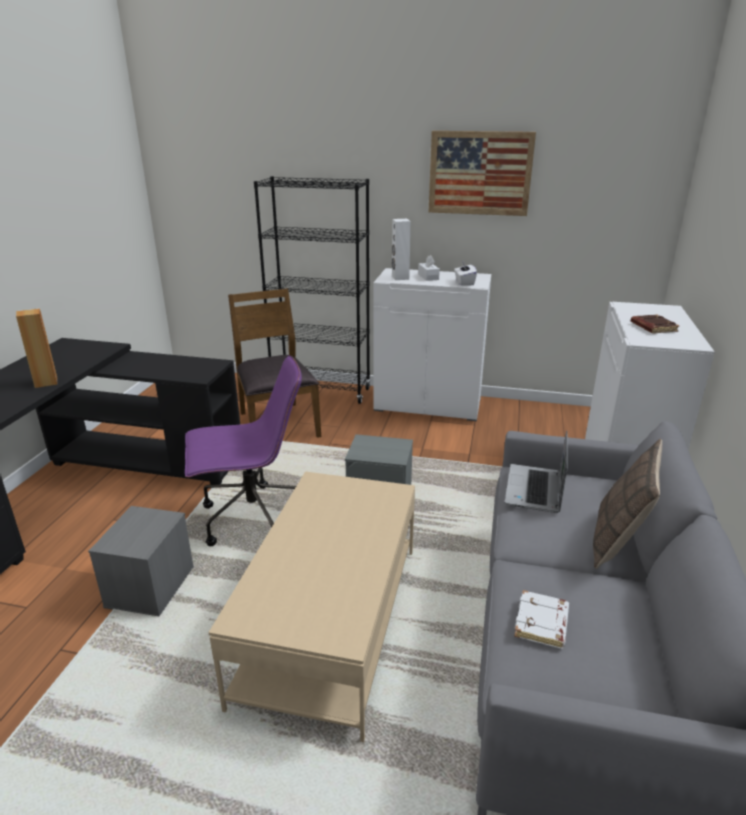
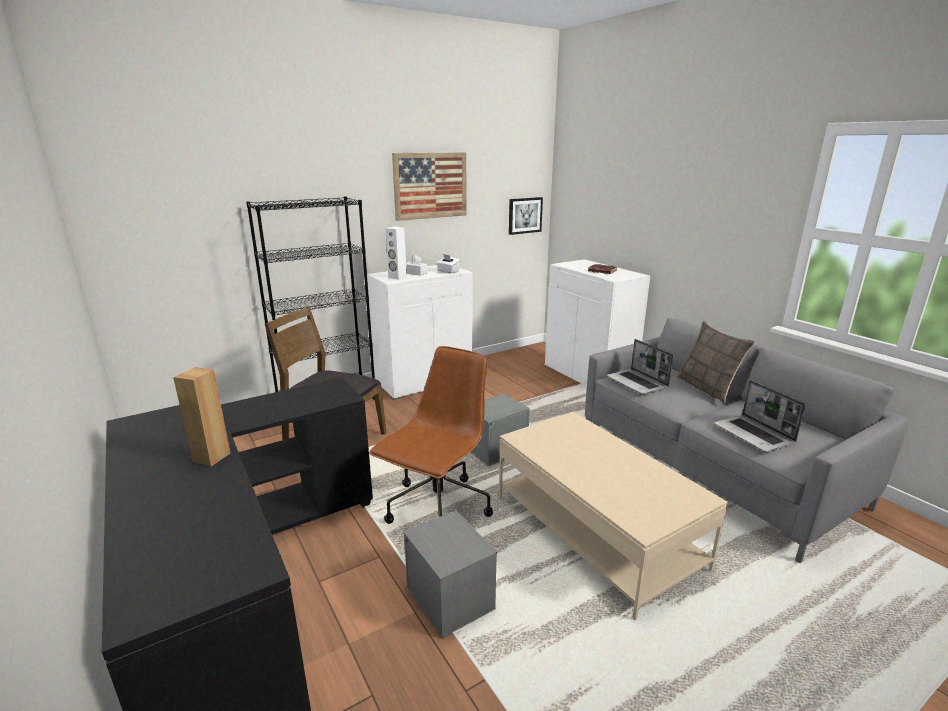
camera: 45 degrees left, 5 degrees down
(252, 518) = (437, 509): purple office chair -> brown office chair
(542, 623) = (754, 434): white book -> laptop
(628, 227) = (524, 215): none -> picture

